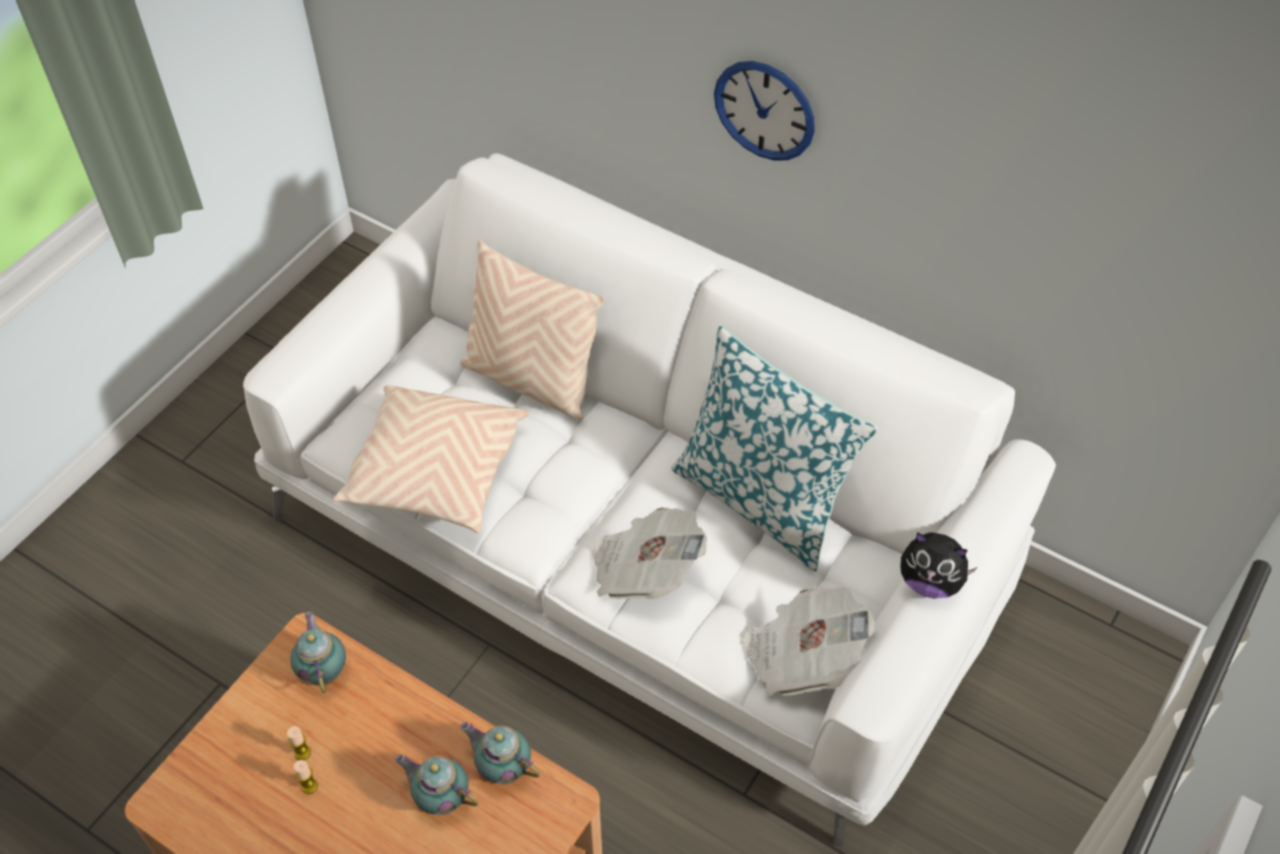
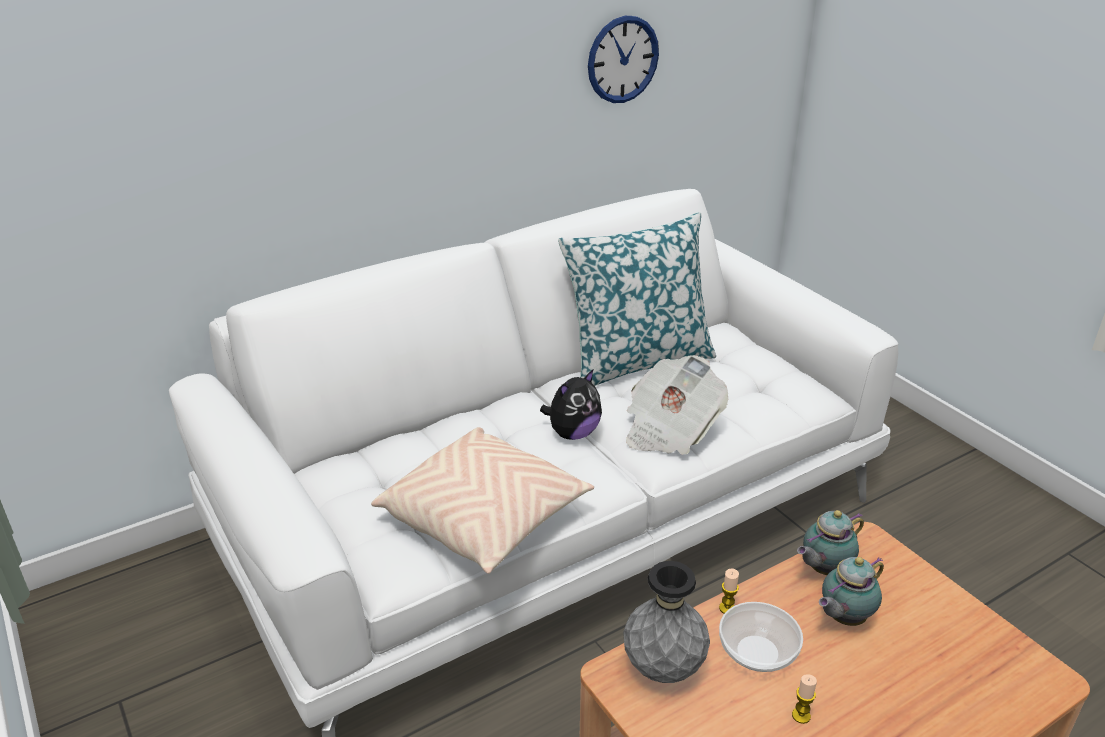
camera: 65 degrees left, 20 degrees down
(302, 752) = (758, 711): candle -> candle (727, 608)
(324, 670) = (663, 669): teapot -> grey vase
(370, 735) = (756, 651): none -> bowl
(531, 380) = (427, 434): beige pillow -> none
(764, 110) = (456, 91): wall clock -> wall clock (622, 59)
(802, 656) = (786, 382): newspaper -> none
(930, 582) = (780, 287): plush toy -> plush toy (573, 433)

